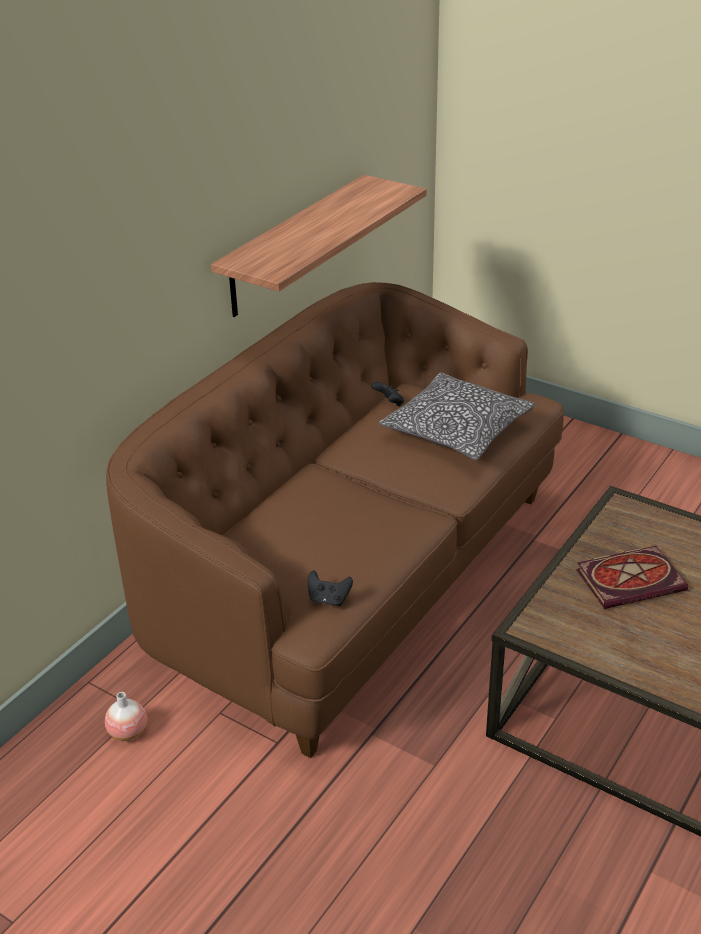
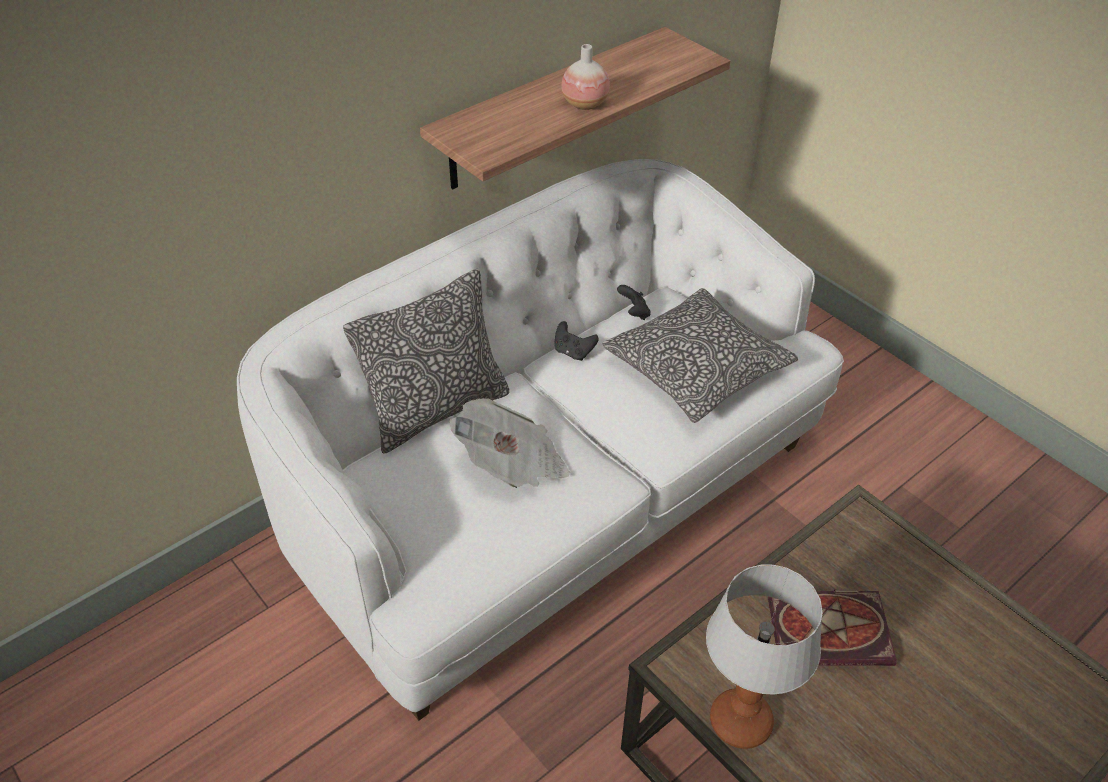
camera: 15 degrees right, 10 degrees up
(128, 732) = (246, 632): vase -> vase (585, 104)
(259, 499) = (437, 410): none -> pillow
(328, 599) = (453, 570): black game controller -> black game controller (573, 352)
(341, 522) = (512, 465): none -> newspaper
(353, 576) = (553, 498): brown sofa -> white sofa
(591, 650) = (740, 722): none -> table lamp

